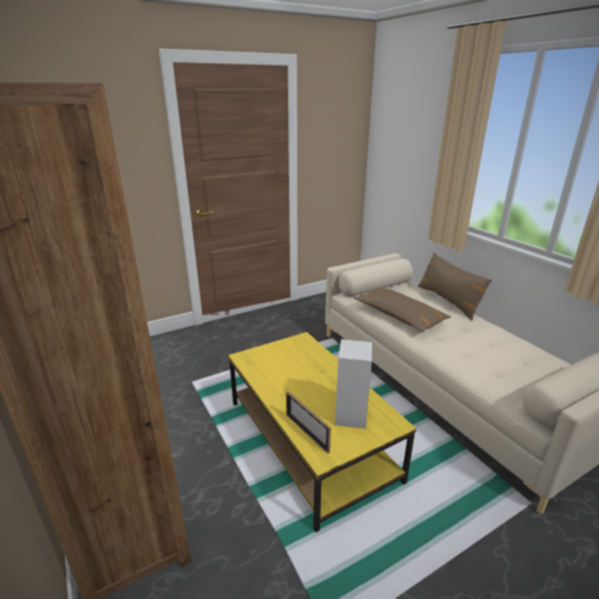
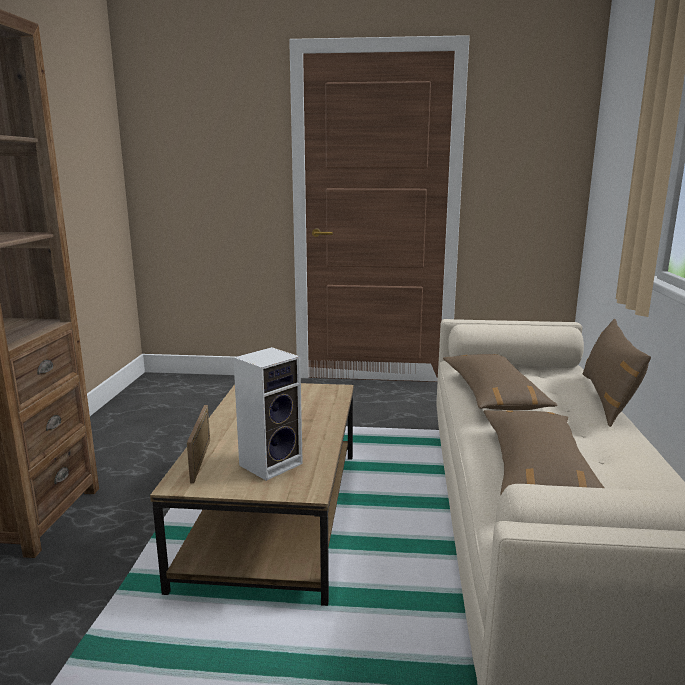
camera: 35 degrees right, 10 degrees down
(311, 440) = (275, 515): yellow coffee table -> brown coffee table
(482, 362) = (537, 471): none -> brown pillow

